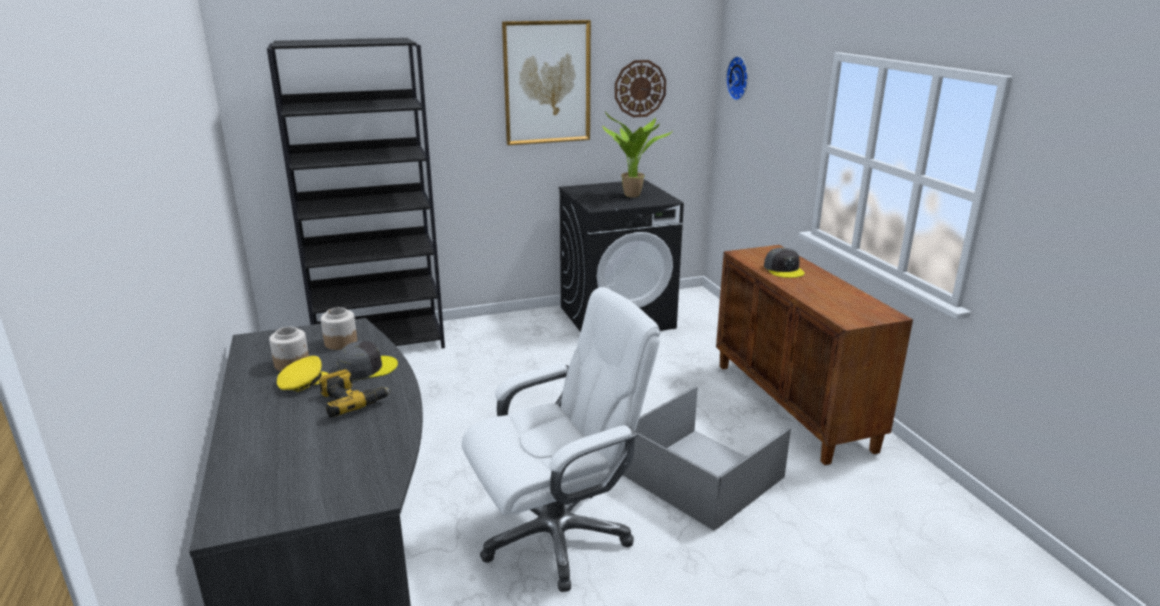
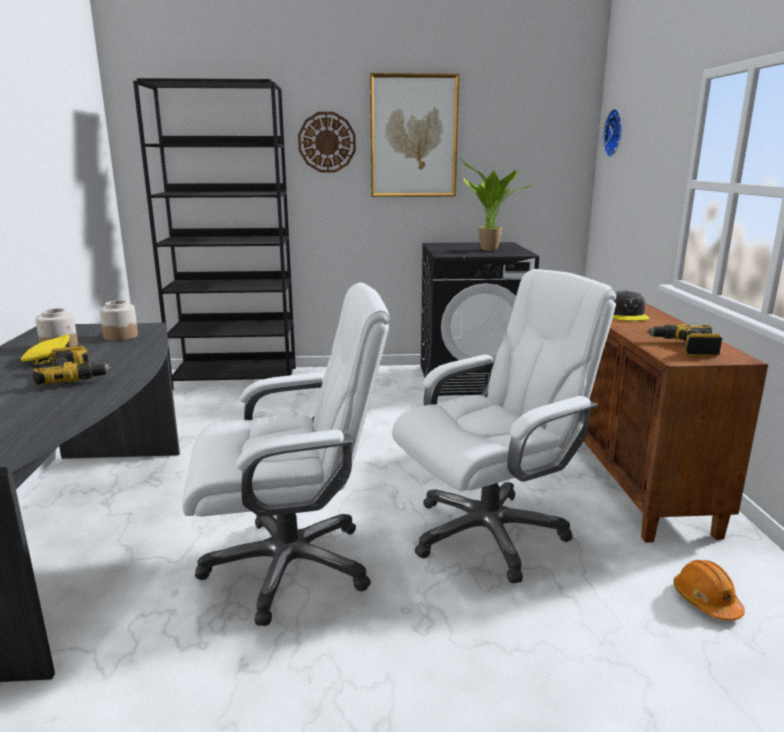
camera: 15 degrees right, 5 degrees down
(366, 368) = (121, 355): grey cap -> none
(640, 88) = (511, 147): wall clock -> wall clock (327, 142)
(704, 477) = (489, 533): grey storage box -> white office chair
(848, 307) = (685, 347): none -> power drill
(882, 507) = (706, 601): none -> orange hard hat

